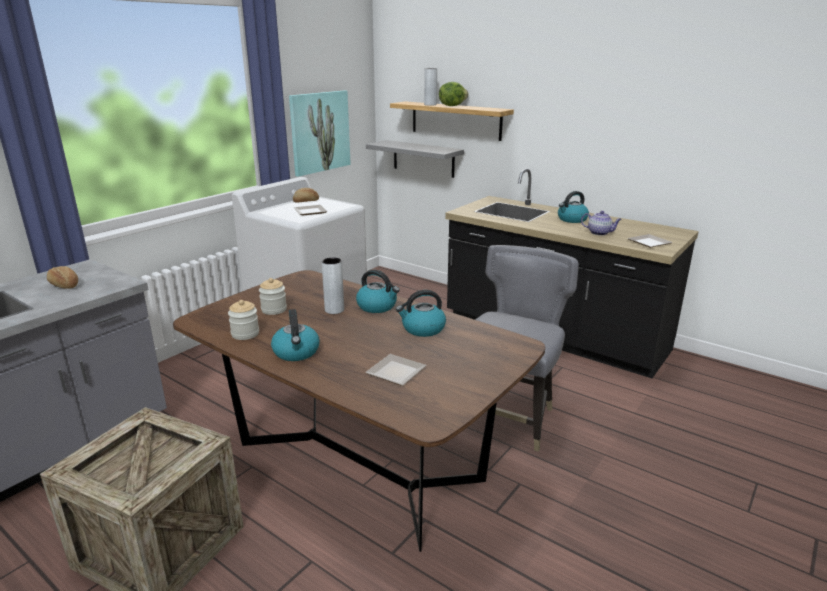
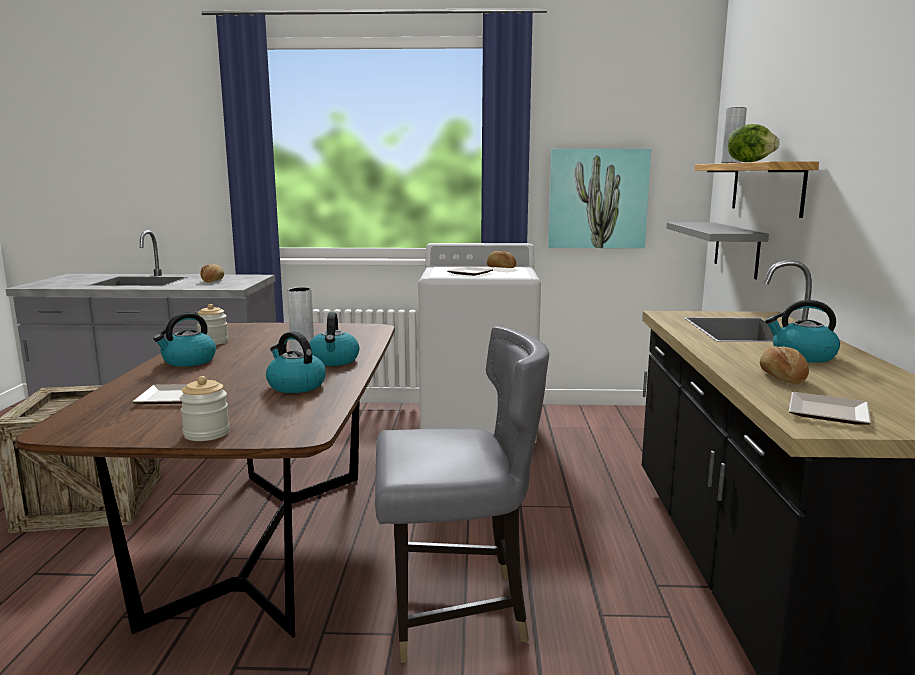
camera: 55 degrees right, 10 degrees down
(274, 310) = (277, 337): jar -> jar (206, 433)
(599, 233) = (781, 378): teapot -> bread

